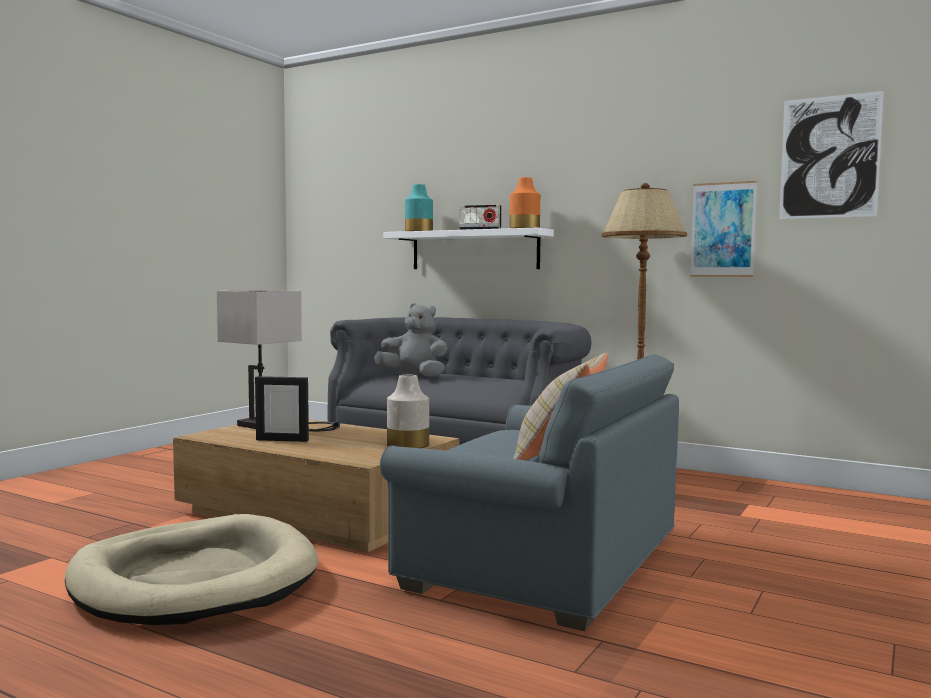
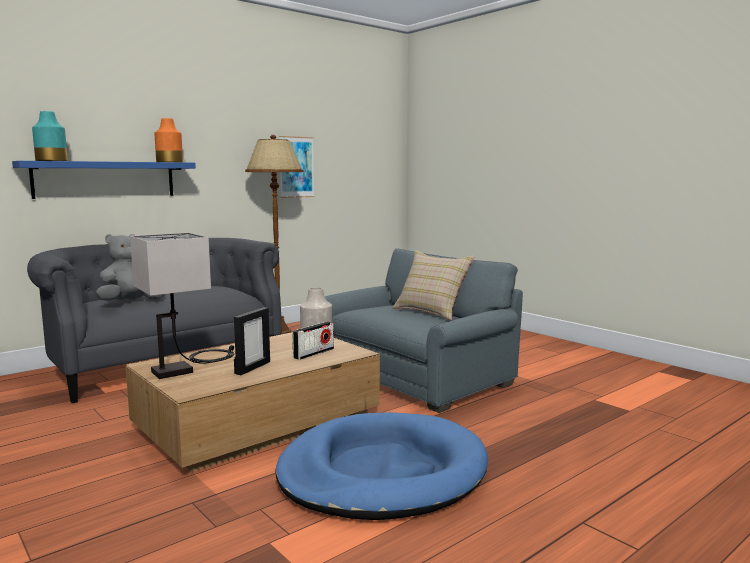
camera: 70 degrees left, 5 degrees up
(194, 579) = (382, 472): beige dog bed -> blue dog bed
(474, 250) = (105, 179): white shelf -> blue shelf
(480, 229) = (129, 161): radio -> radio (314, 353)
(829, 157) = (344, 127): picture -> none

